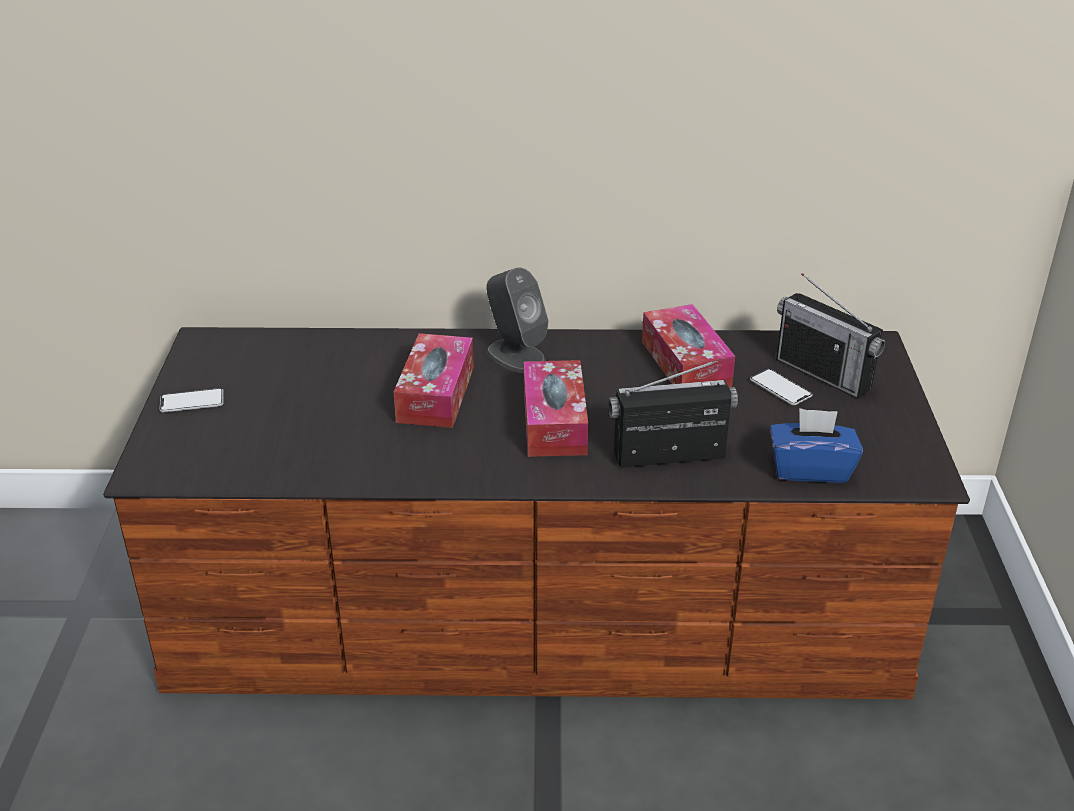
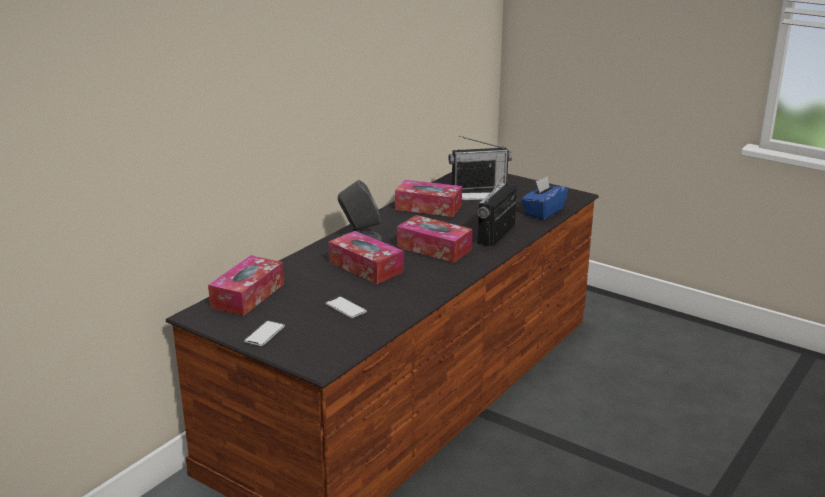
camera: 55 degrees left, 10 degrees down
(277, 349) = (248, 295): none -> tissue box
(306, 428) = (346, 308): none -> phone

